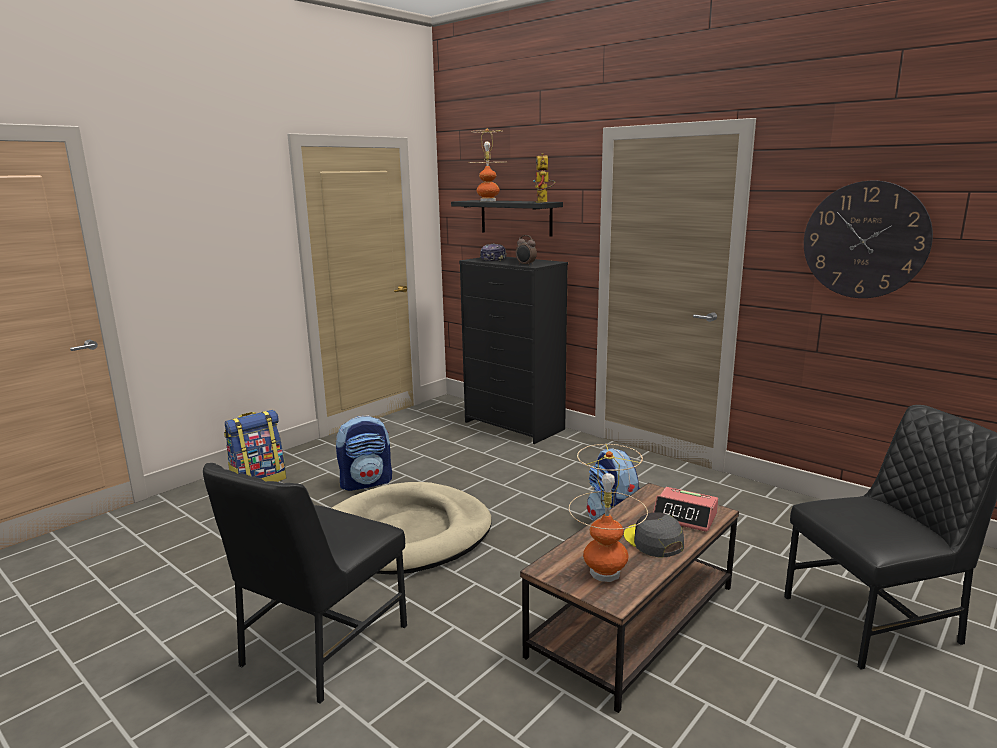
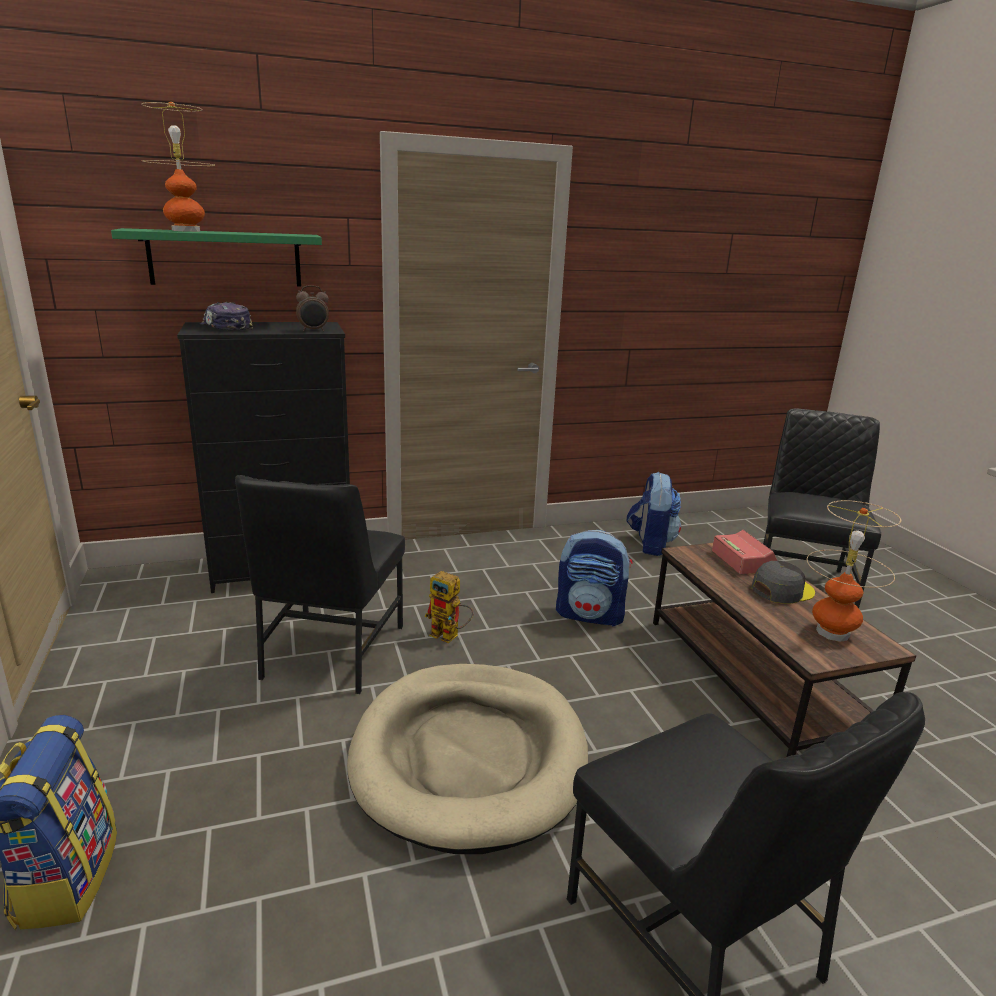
camera: 60 degrees left, 5 degrees up
(366, 483) = (269, 742): backpack -> backpack (650, 544)
(452, 467) = (331, 652): none -> black chair
(516, 217) = (225, 258): black shelf -> green shelf
(543, 202) = (306, 235): toy robot -> toy robot (450, 636)
(653, 541) = (782, 590): grey cap -> grey cap turned 150 degrees clockwise
(685, 517) = (743, 560): alarm clock -> alarm clock turned 75 degrees counterclockwise
(865, 240) = (666, 277): wall clock -> none

